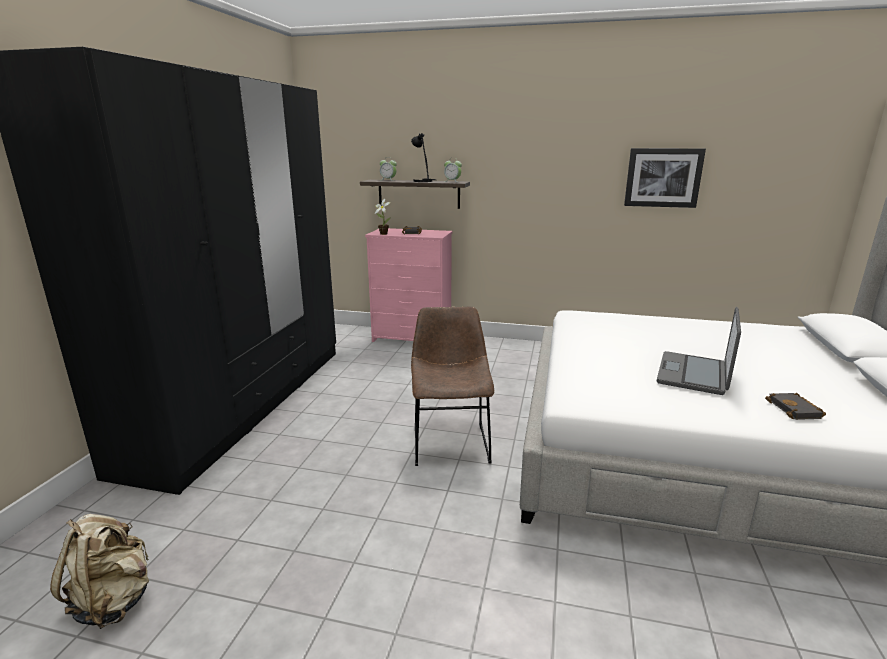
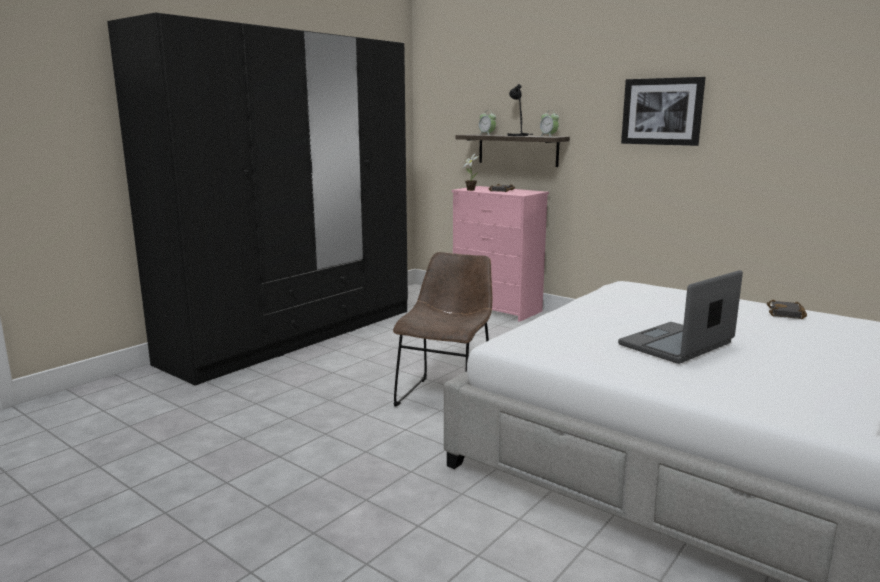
camera: 25 degrees right, 5 degrees down
(114, 601) = (105, 435): beige backpack -> none
(663, 177) = (797, 133): picture -> picture (662, 111)
(796, 410) = (750, 389): black book -> black book (787, 314)

